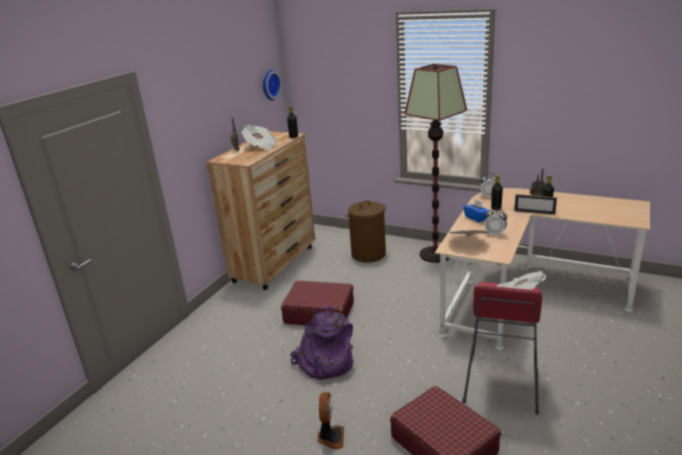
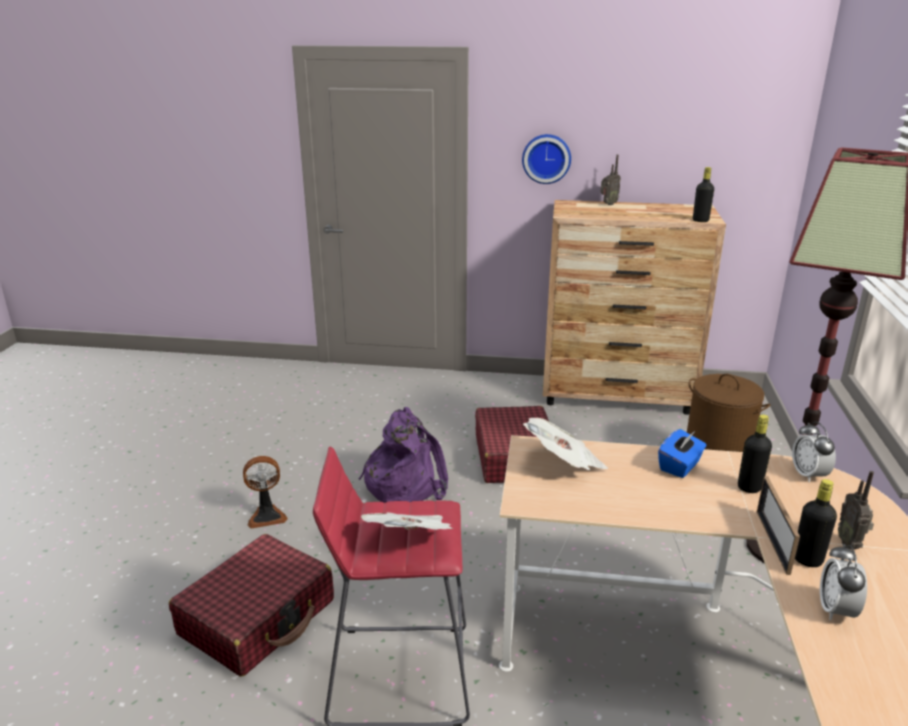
camera: 70 degrees right, 0 degrees up
(261, 146) = (637, 212): newspaper -> none
(269, 85) = (754, 134): wall clock -> wall clock (546, 158)
(495, 234) = (619, 492): alarm clock -> alarm clock (836, 610)

